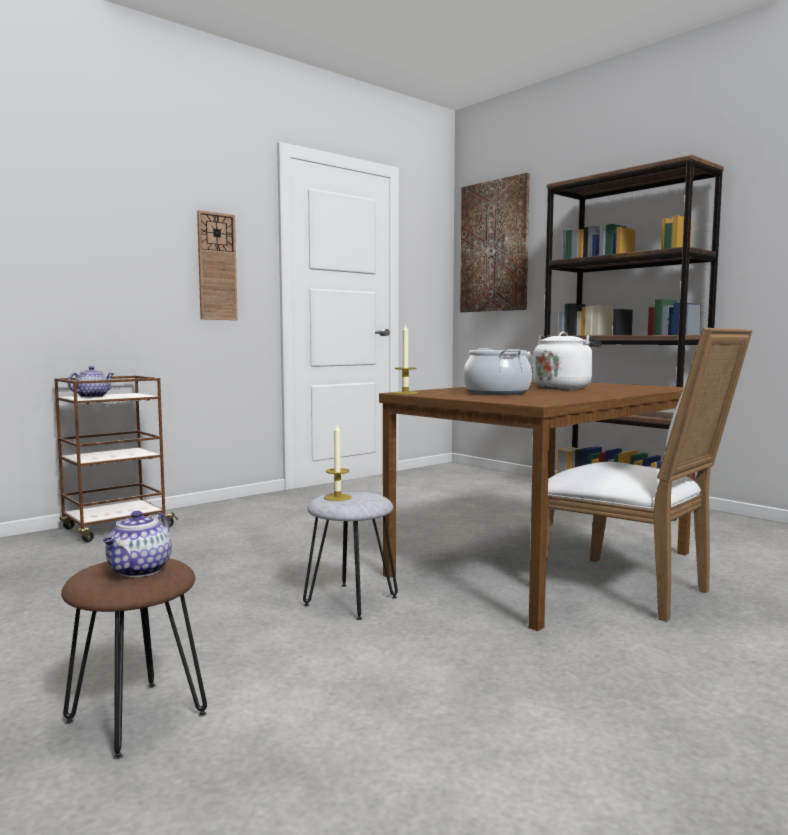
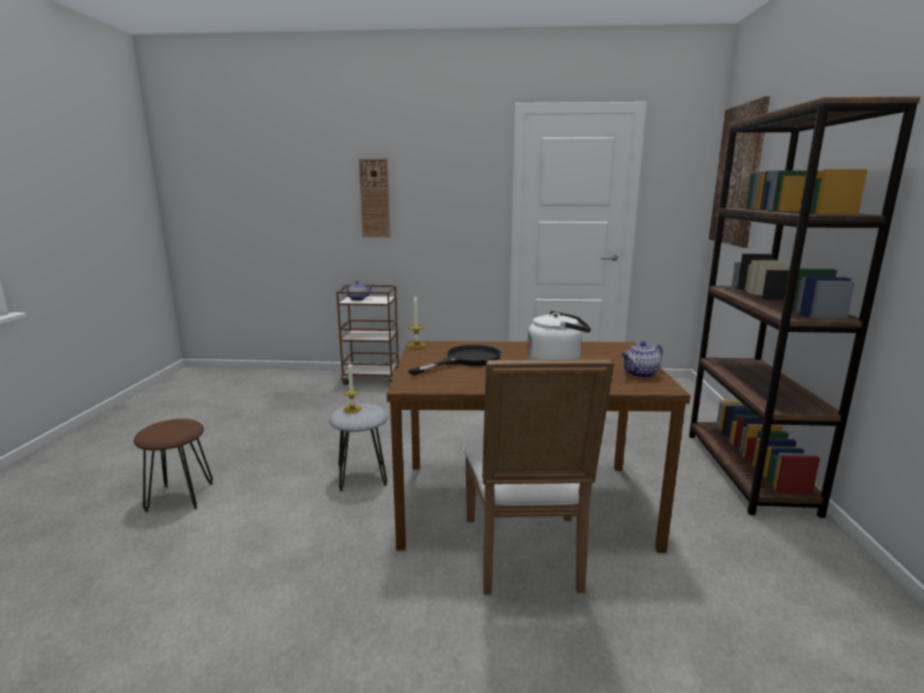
camera: 45 degrees right, 10 degrees up
(139, 571) = (167, 430): teapot -> teapot (640, 374)
(217, 266) = (457, 209): wall clock -> wall clock (375, 198)
(496, 393) = (465, 360): cooking pot -> black frying pan

